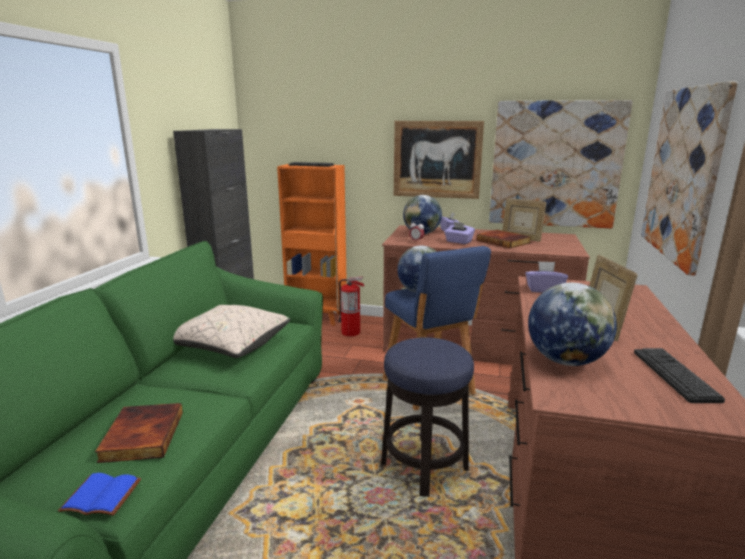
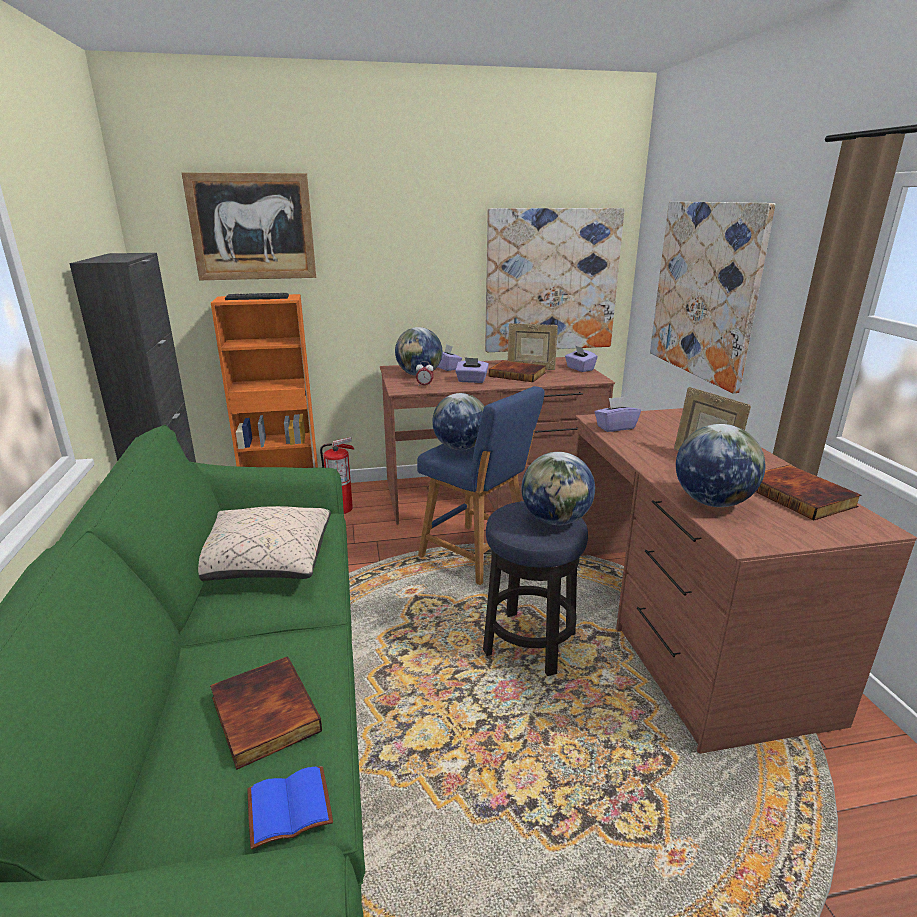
camera: 25 degrees left, 5 degrees up
(437, 159) = (420, 281): picture -> picture (252, 227)
(443, 356) = (556, 520): none -> globe
(567, 243) = (579, 369): none -> purple tissue box
(674, 375) = (801, 496): keyboard -> book

